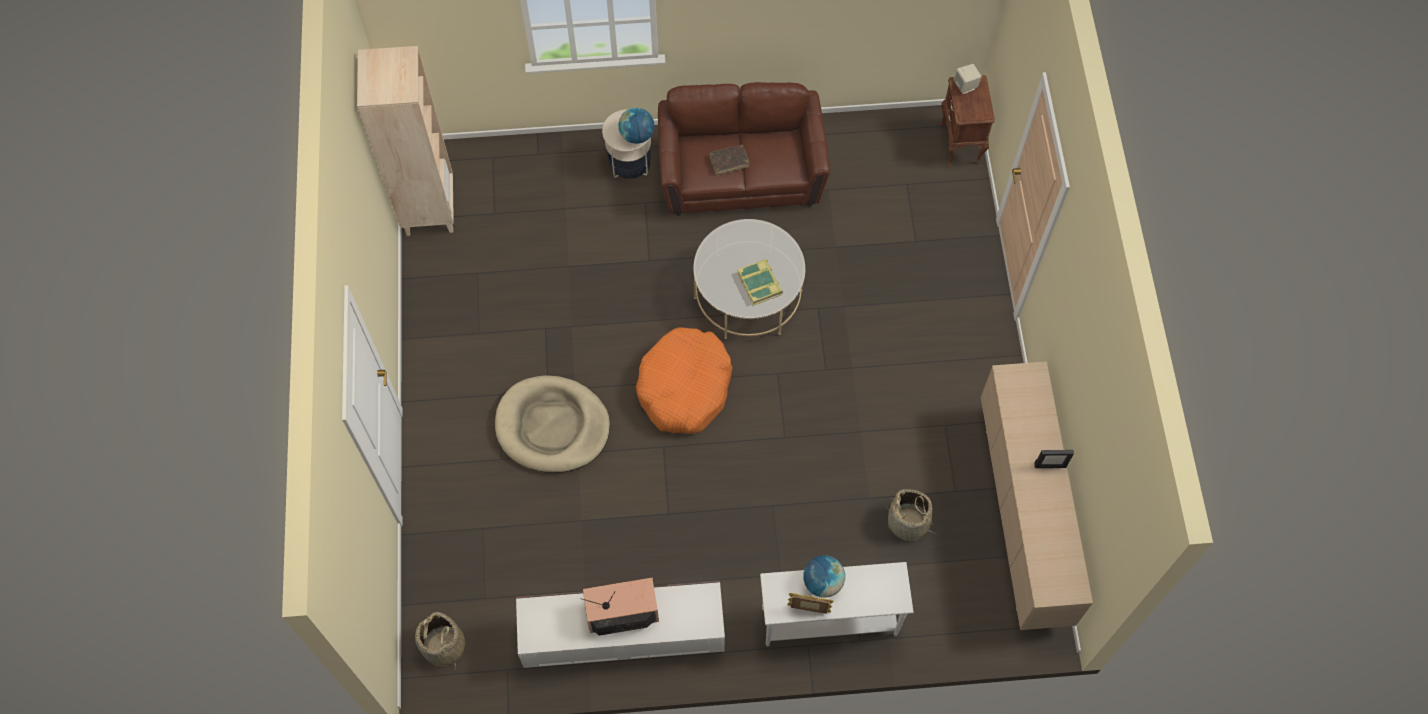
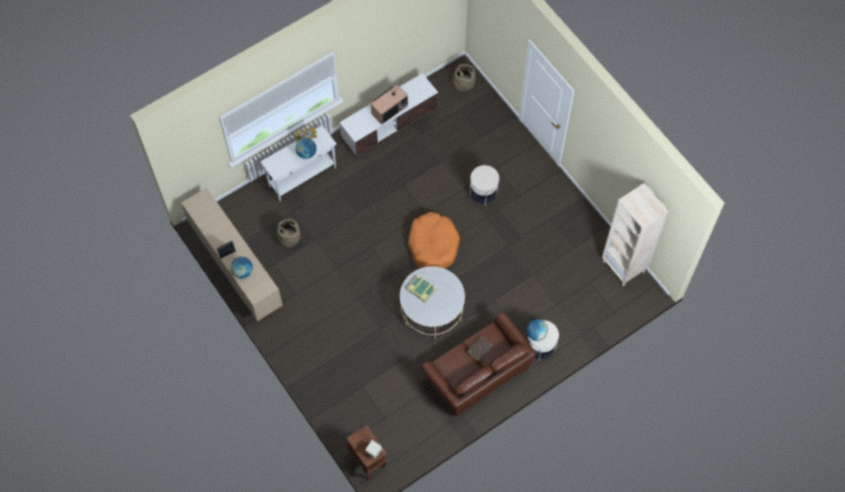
camera: 150 degrees right, 0 degrees up
(552, 426) = (483, 194): beige dog bed -> beige side table
(1037, 422) = (243, 272): none -> globe

